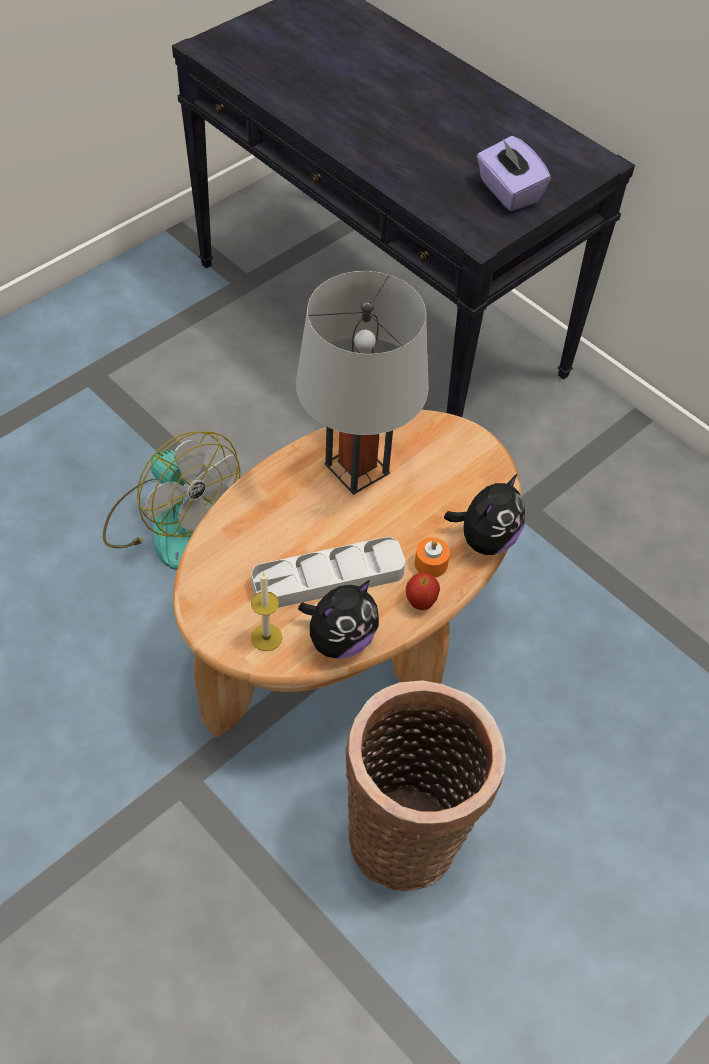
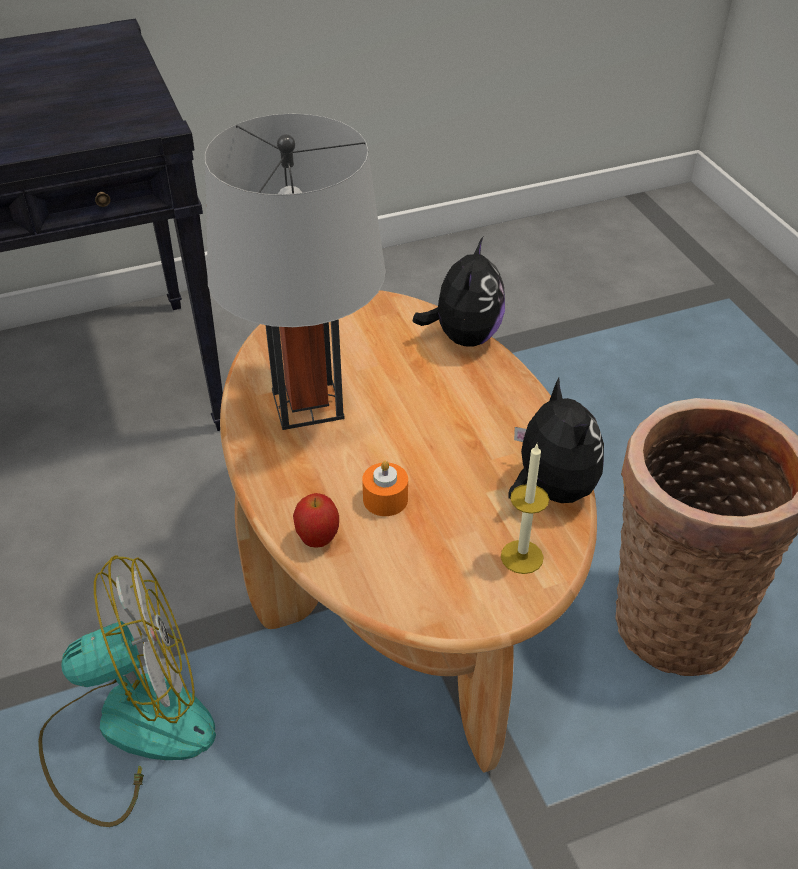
camera: 65 degrees left, 10 degrees down
(328, 578) = (457, 475): grey tray -> none
(420, 603) = (526, 409): apple -> apple (318, 540)
(431, 563) = (476, 385): orange candle -> orange candle (385, 499)
(485, 539) = (464, 336): plush toy -> plush toy turned 45 degrees clockwise
(508, 192) = (98, 89): purple tissue box -> none

